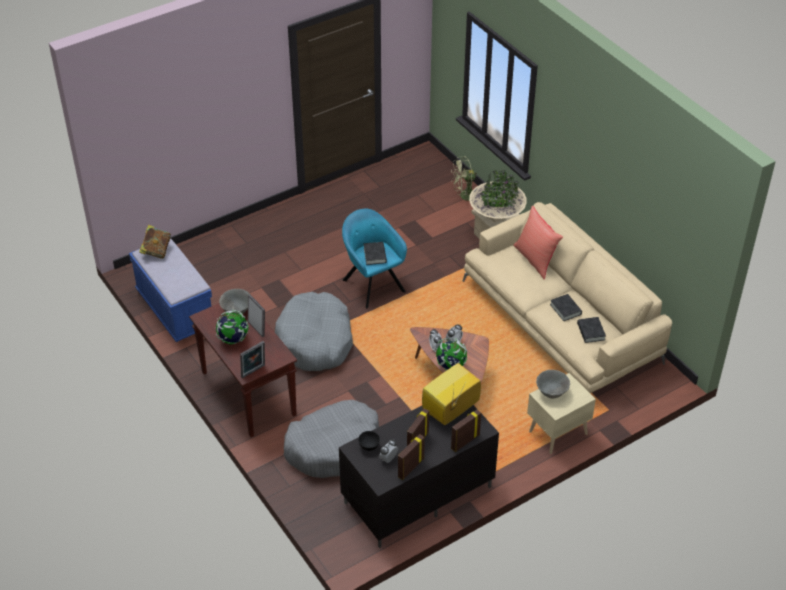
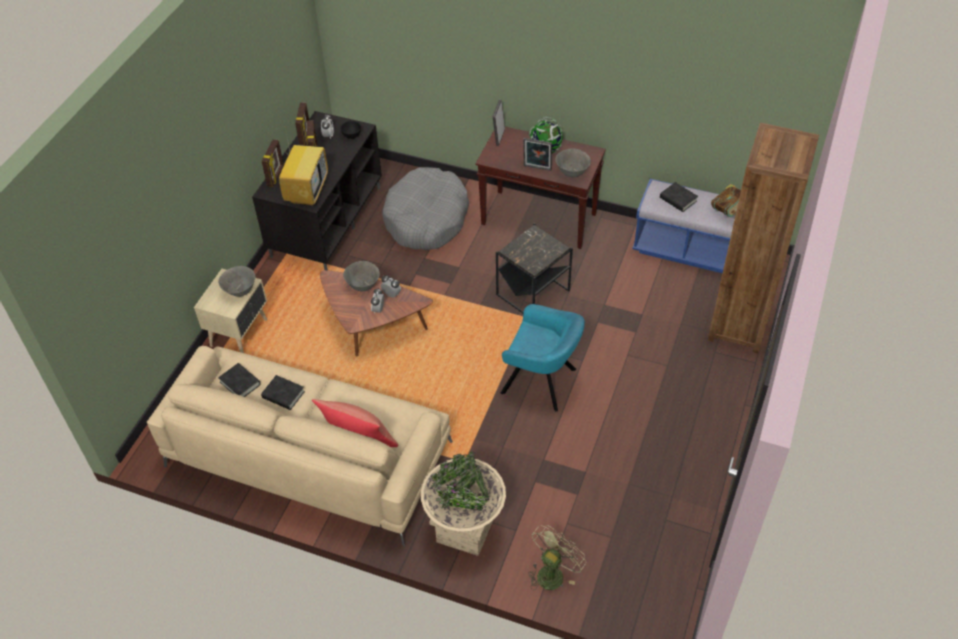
camera: 145 degrees right, 5 degrees up
(211, 248) = (739, 325): none -> brown bookcase
(315, 341) = (533, 293): grey dog bed -> black side table
(375, 255) = (535, 342): black book -> black book (678, 199)
(450, 366) = (363, 285): globe -> grey bowl

